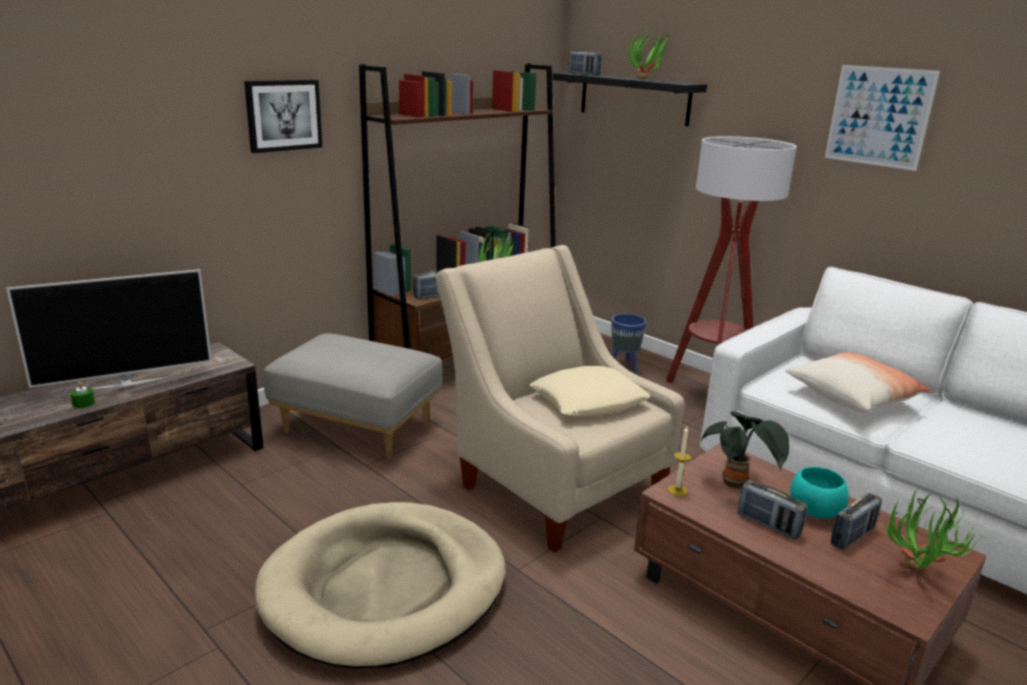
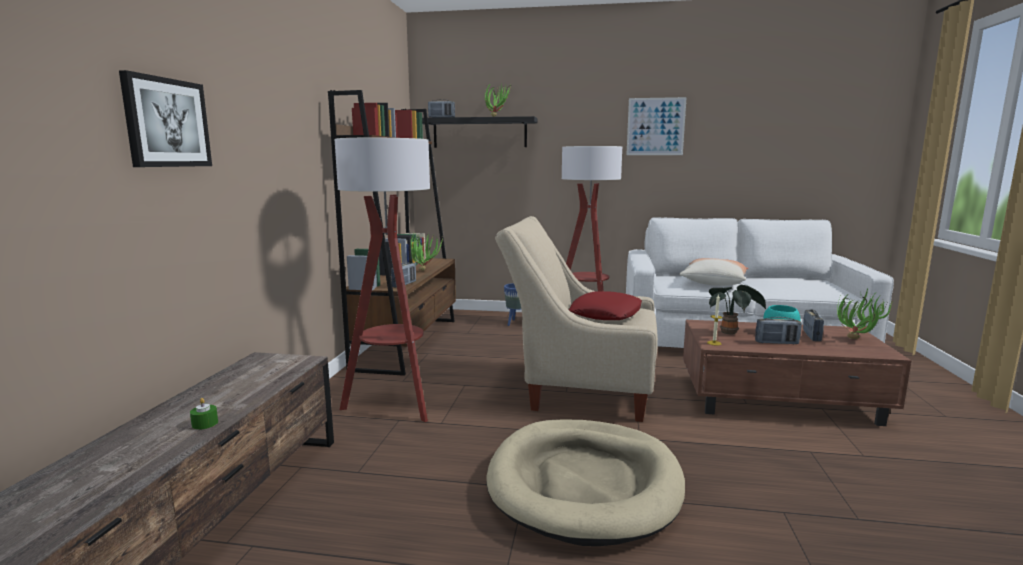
camera: 35 degrees left, 10 degrees down
(126, 383) = (222, 399): television -> none
(283, 115) = (283, 128): picture -> picture (166, 123)
(359, 427) = (395, 404): grey ottoman -> floor lamp
(589, 401) = (606, 313): beige pillow -> red pillow

